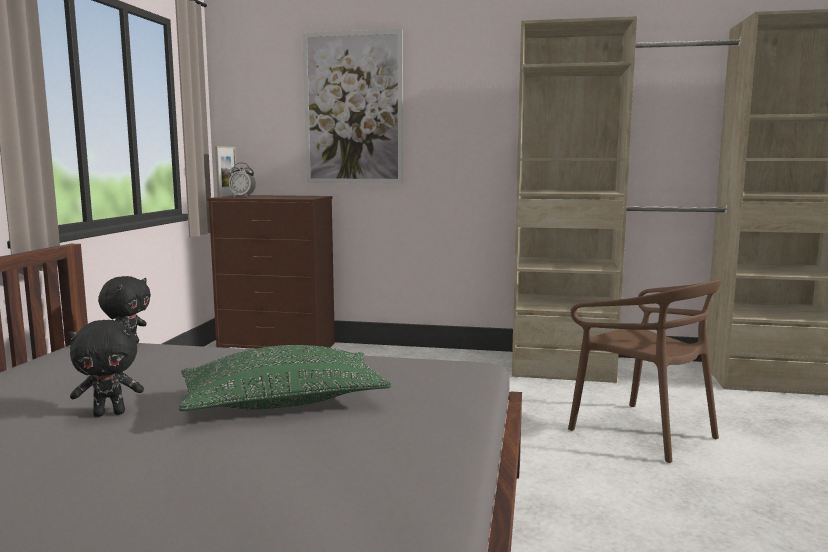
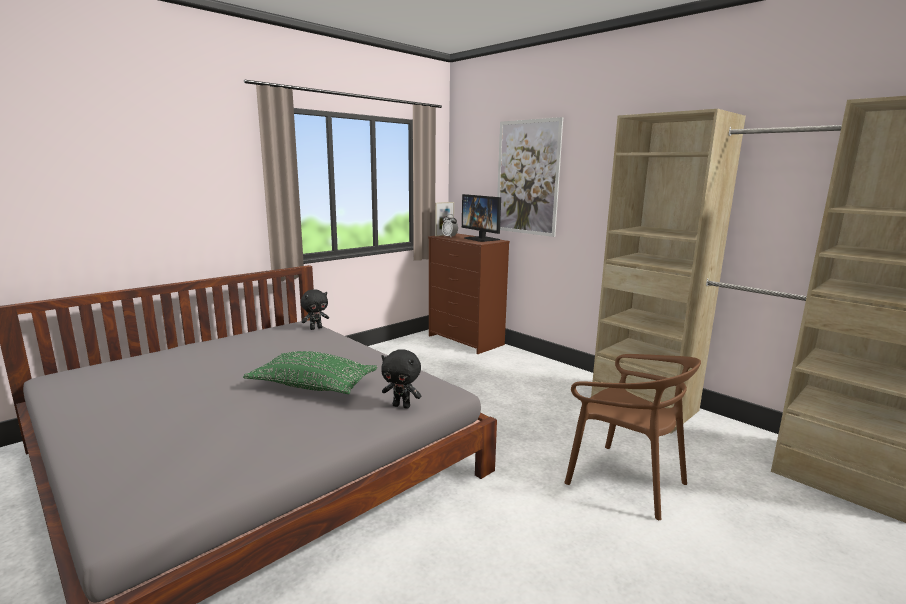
camera: 35 degrees right, 5 degrees up
(110, 413) = (243, 368): black plush toy -> black plush toy (402, 406)
(293, 196) = (482, 239): none -> monitor
(642, 432) = (625, 481): brown chair -> brown chair turned 45 degrees counterclockwise

